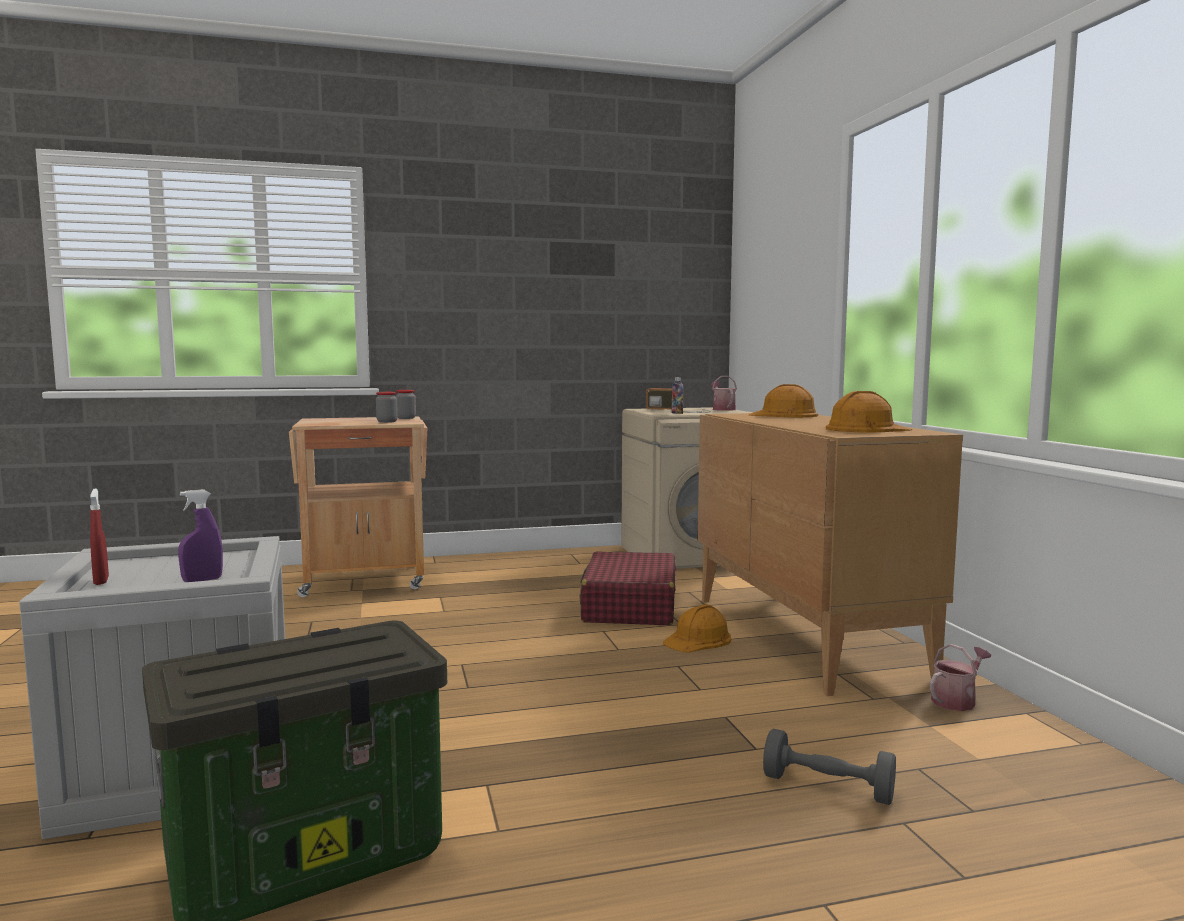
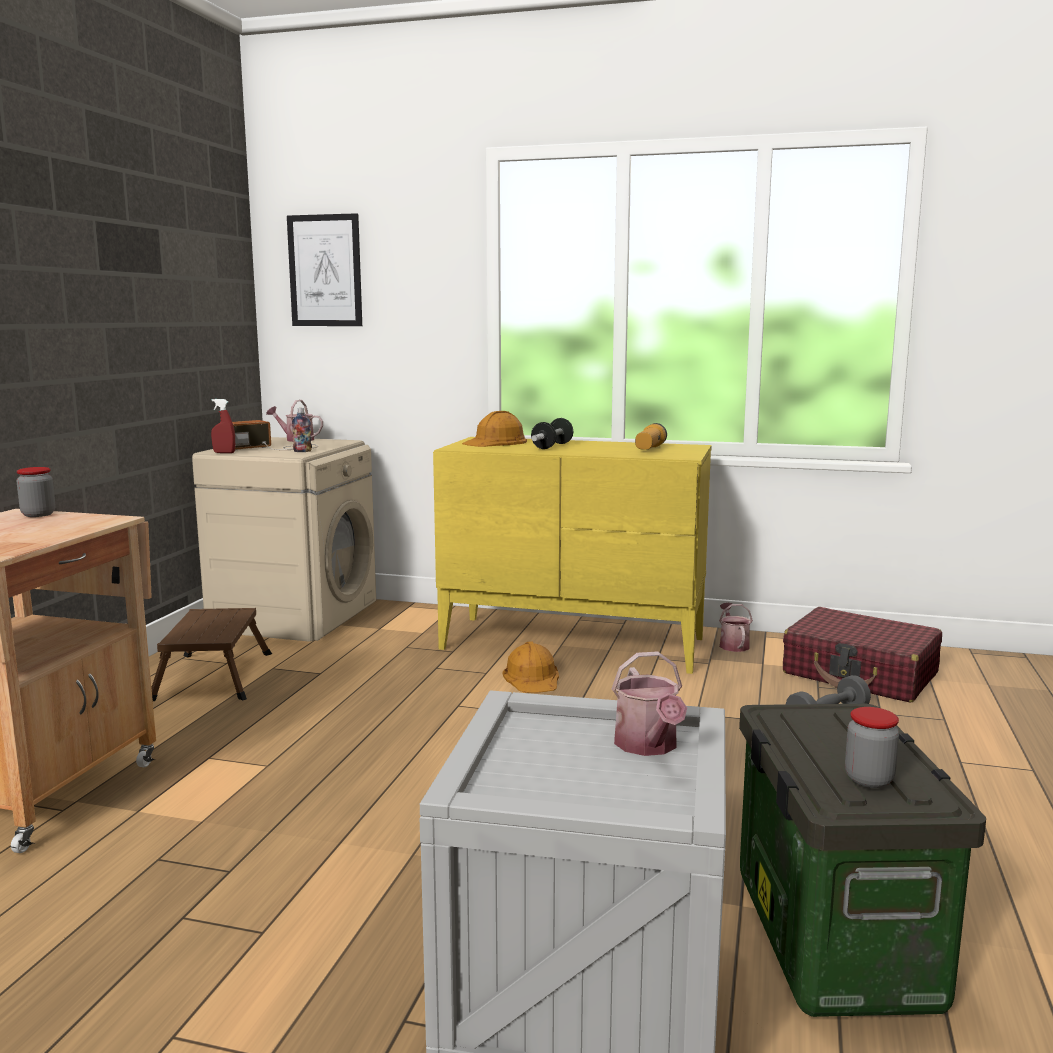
camera: 60 degrees left, 5 degrees up
(101, 581) = (597, 801): red spray bottle -> red spray bottle (224, 452)
(202, 580) = (648, 746): purple spray bottle -> watering can
(387, 422) = (71, 524): jar -> jar (869, 779)
(555, 566) = (213, 676): none -> brown step ladder
(629, 606) = (407, 678): red suitcase -> red suitcase (860, 674)
(758, 265) = (325, 271): none -> picture
(801, 420) = (552, 446): none -> dumbbell
(804, 636) = (573, 644): brown cabinet -> yellow cabinet
(866, 429) = (649, 449): orange hard hat -> flashlight

